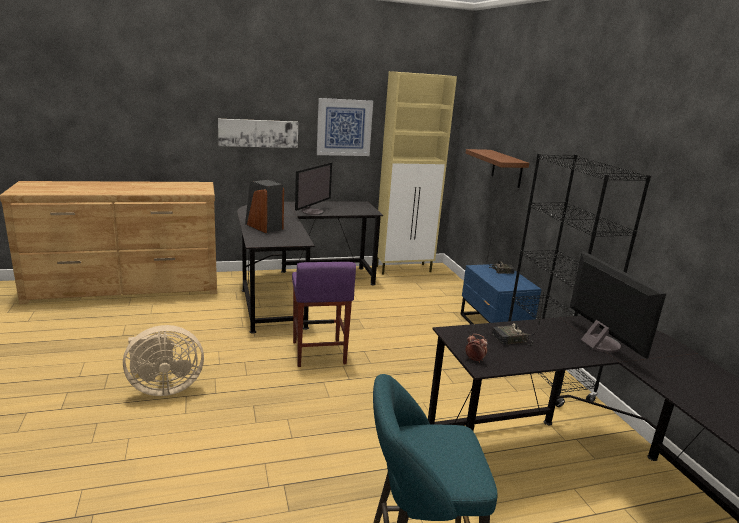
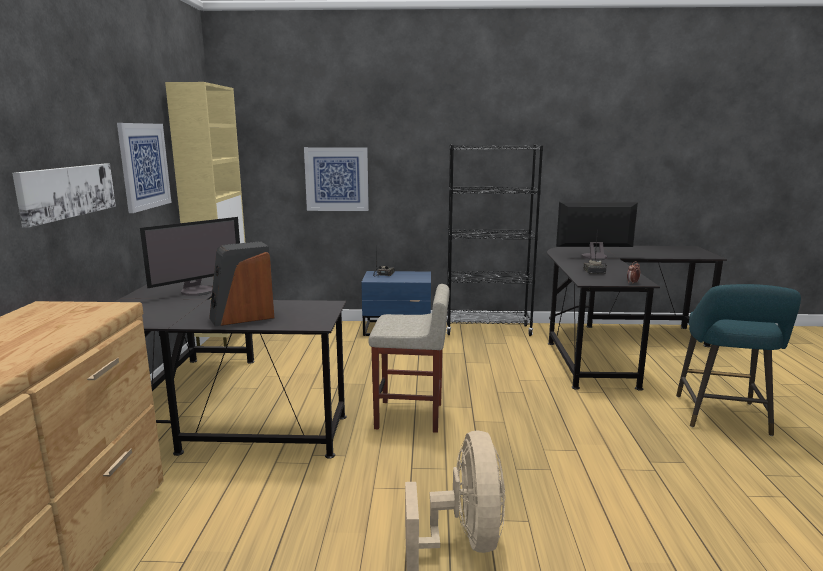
camera: 70 degrees left, 5 degrees down
(312, 212) = (198, 291): monitor -> monitor turned 90 degrees clockwise
(318, 353) = (410, 416): purple stool -> beige stool
(507, 168) = (337, 179): brown shelf -> picture

